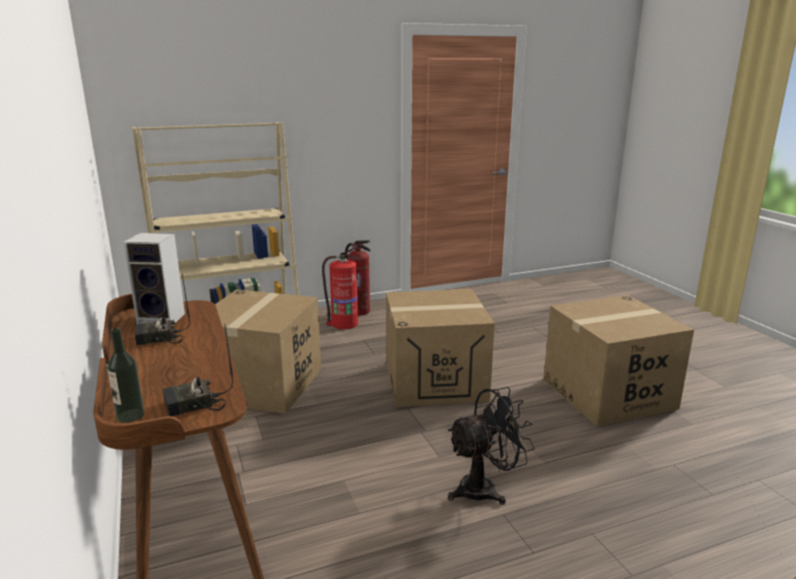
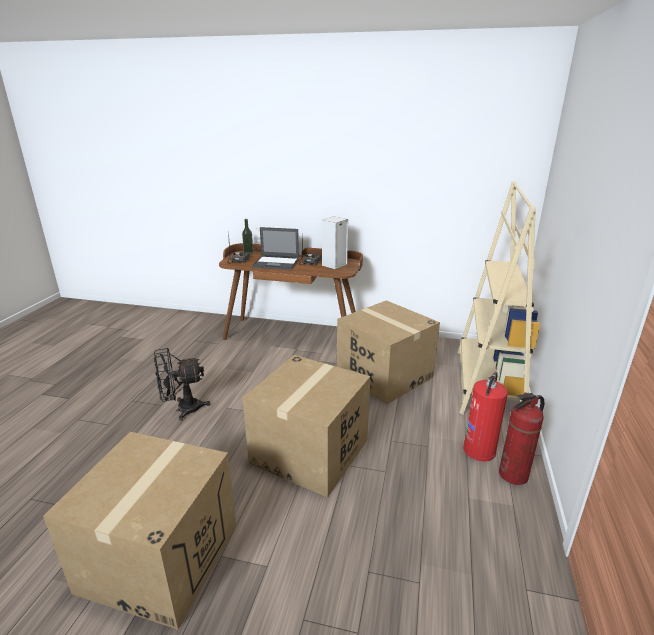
camera: 125 degrees right, 5 degrees up
(184, 362) = (276, 263): none -> laptop
(485, 488) = (182, 409): black fan -> black fan turned 60 degrees clockwise

